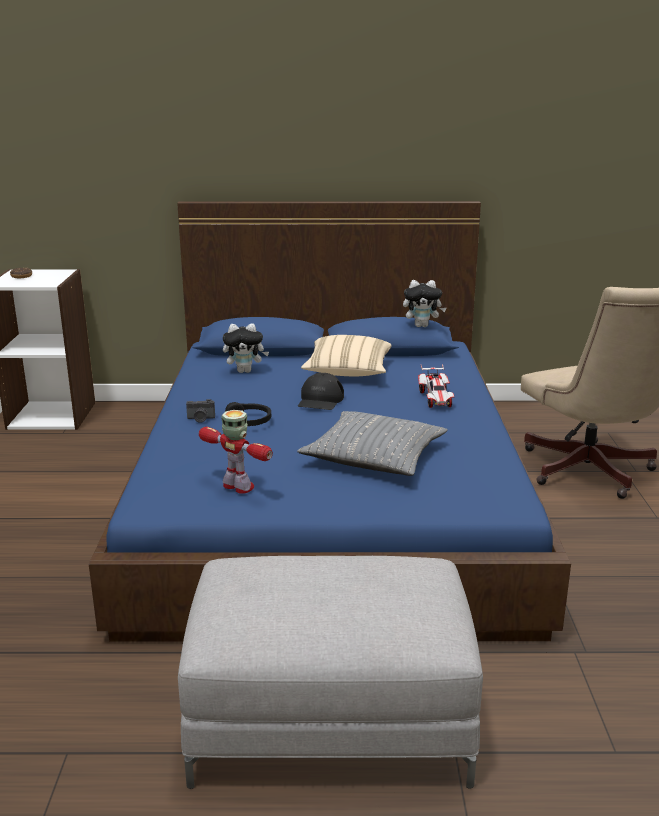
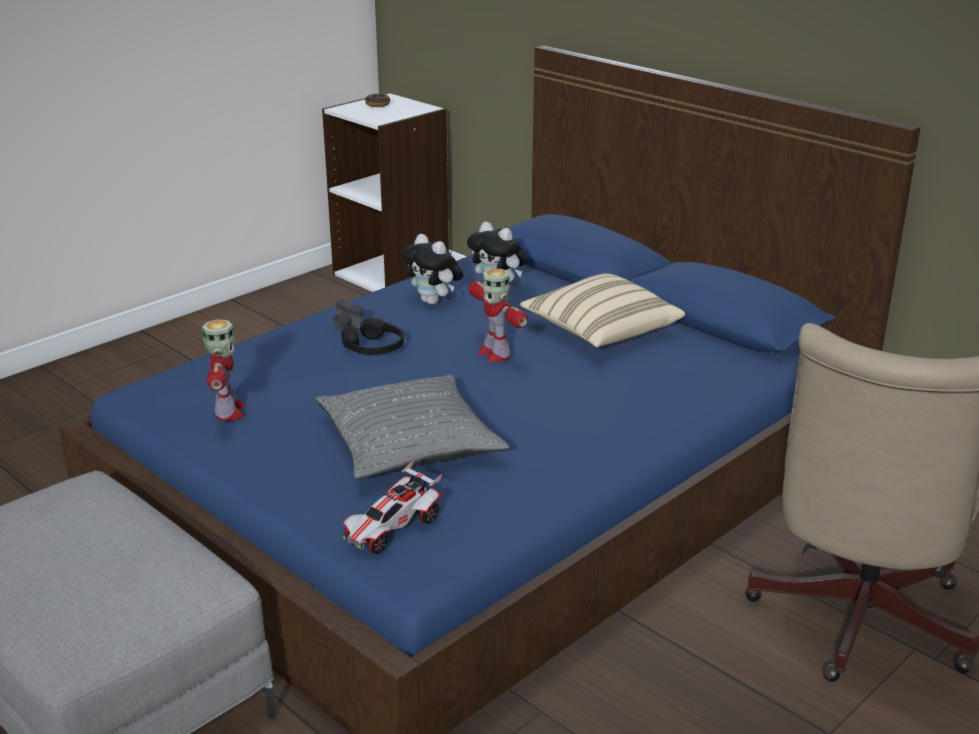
camera: 45 degrees right, 5 degrees up
(320, 400) = (494, 354): black cap -> toy robot
(422, 326) = (756, 301): plush toy -> plush toy (434, 302)
(436, 399) = (623, 408): toy car -> toy car (392, 529)

